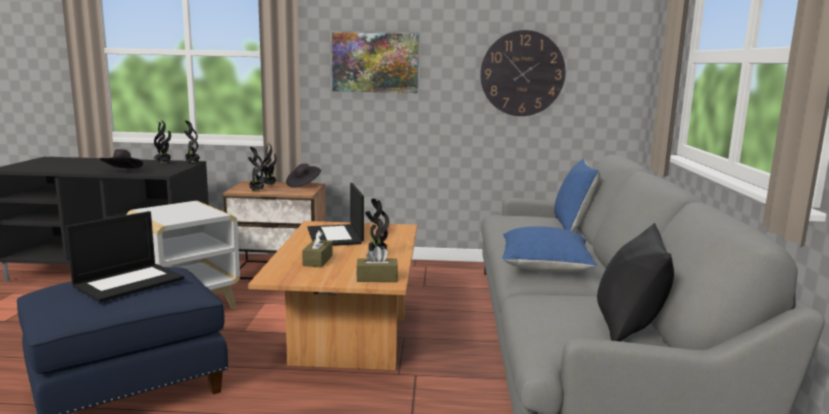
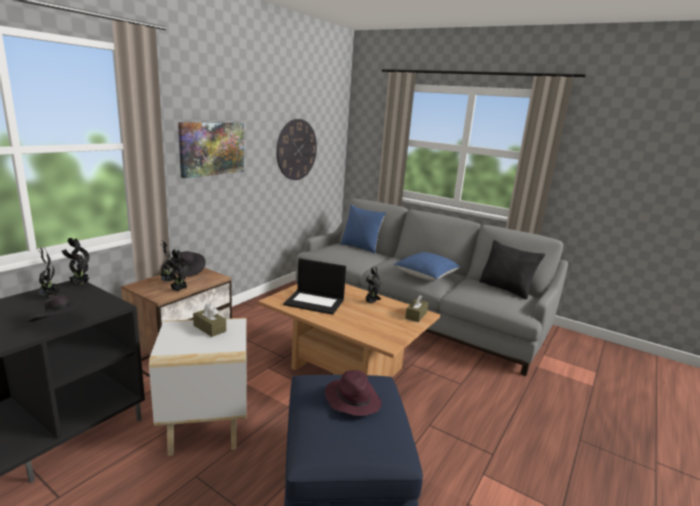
camera: 60 degrees left, 5 degrees up
(129, 282) = (352, 399): laptop -> purple hat
(317, 260) = (366, 321): brown tissue box -> brown tissue box (209, 328)

